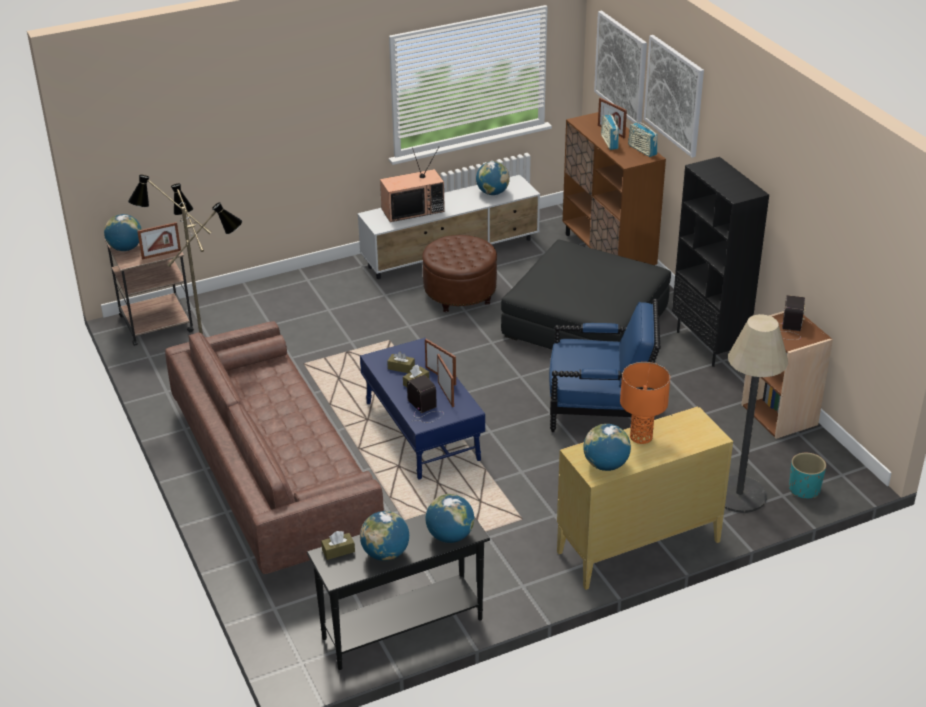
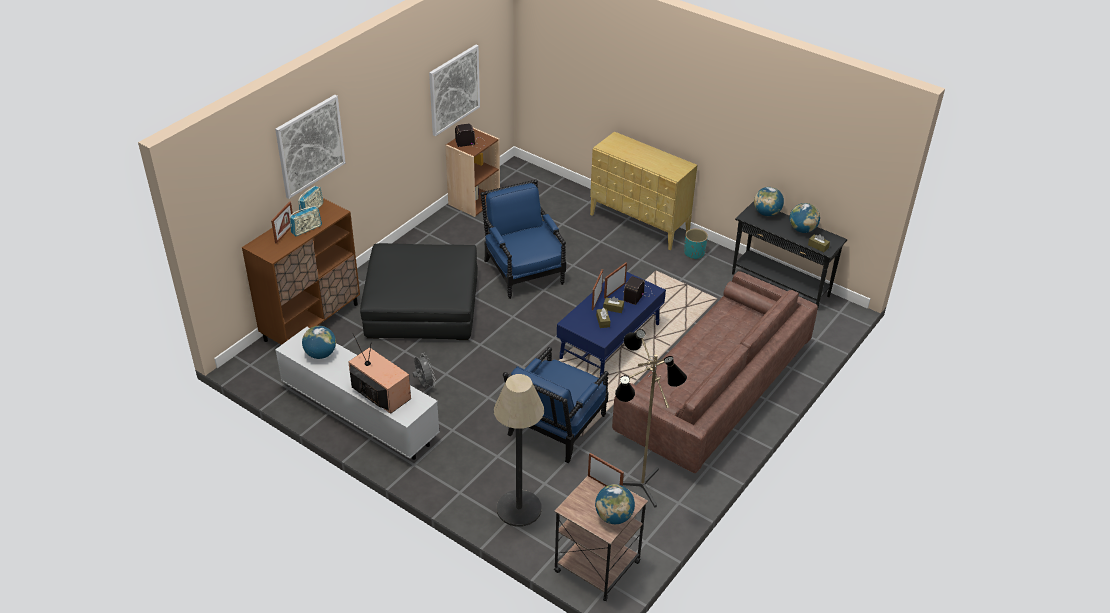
camera: 120 degrees left, 5 degrees up
(331, 352) = (555, 427): none -> blue armchair
(460, 295) = (424, 385): brown ottoman -> grey fan
(605, 465) = (674, 164): globe -> none
(621, 67) = (244, 196): picture -> picture (454, 89)
(641, 436) = (639, 159): orange table lamp -> none
(709, 345) = (413, 243): black bookcase -> none
(739, 494) = (564, 200): floor lamp -> floor lamp (519, 508)
(804, 489) = (540, 180): turquoise planter -> turquoise planter (694, 253)

